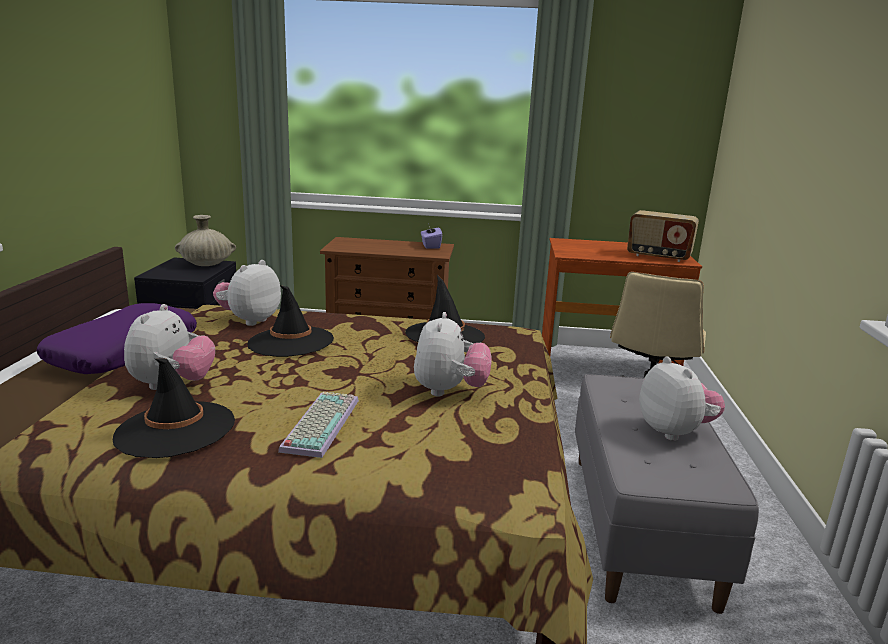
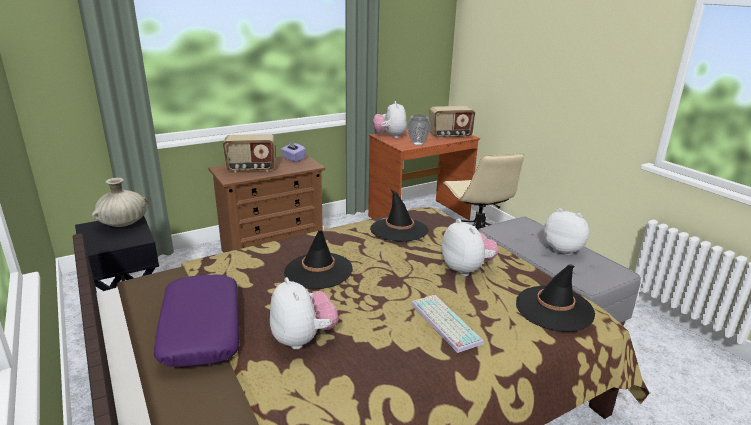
camera: 35 degrees left, 5 degrees up
(175, 430) = (372, 370): black hat -> black hat (554, 308)
(249, 320) = (253, 264): plush toy -> plush toy (390, 136)
(371, 245) = (251, 169): none -> radio
(593, 255) = (418, 144): none -> vase

